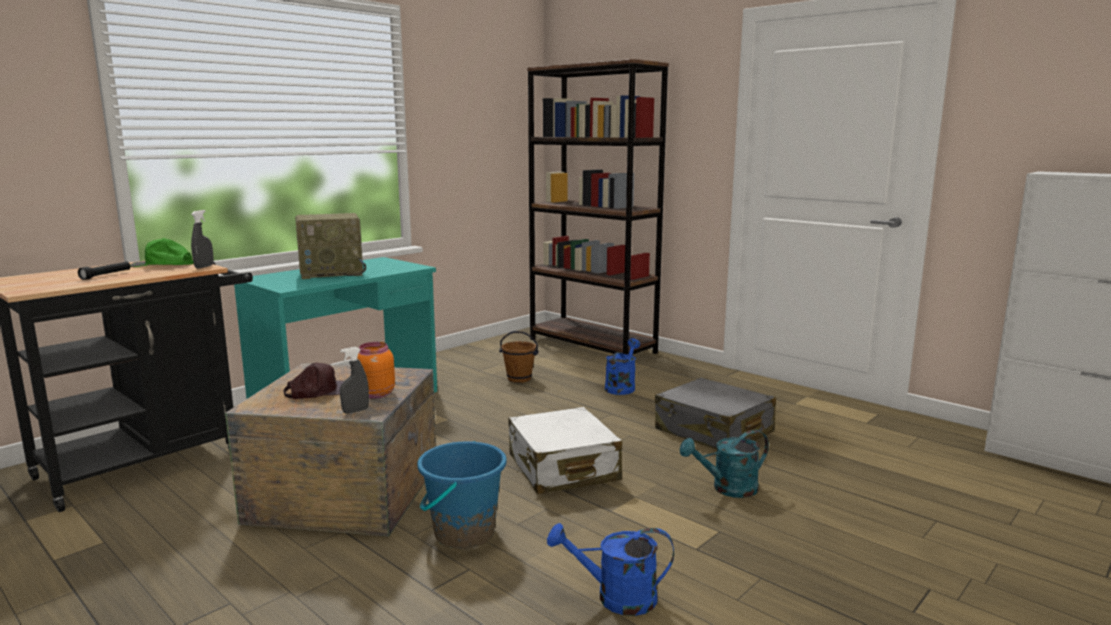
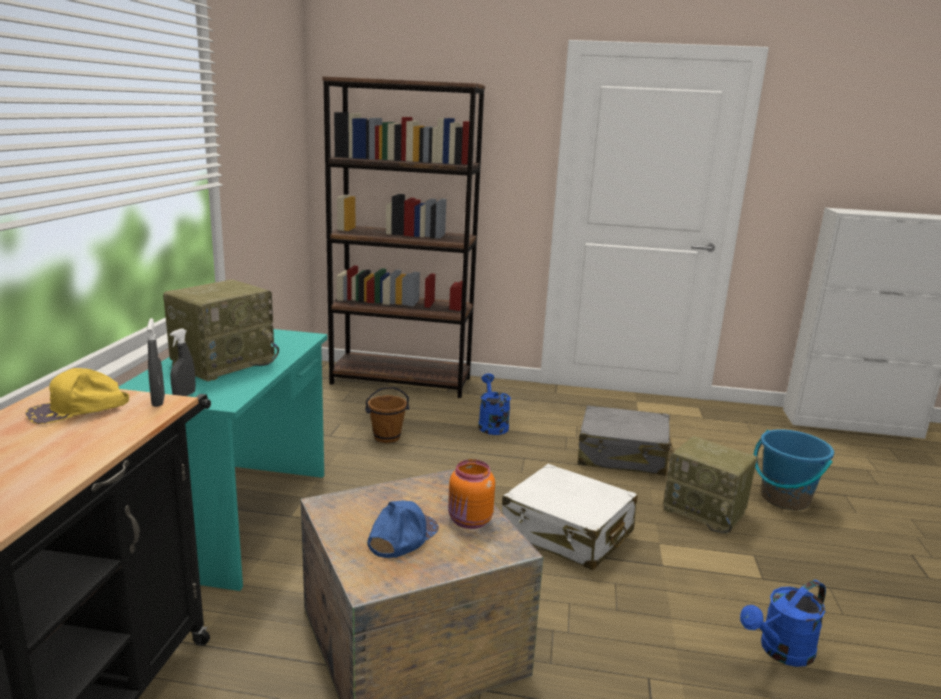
camera: 35 degrees left, 5 degrees up
(106, 275) = (42, 452): black flashlight -> none
(163, 265) = (79, 409): green cap -> yellow cap
(319, 391) = (402, 536): brown cap -> blue cap
(355, 411) = (493, 552): grey spray bottle -> grey spray bottle (184, 395)
(463, 533) = (589, 640): blue bucket -> blue bucket (784, 499)
(727, 489) = (706, 511): turquoise watering can -> radio

